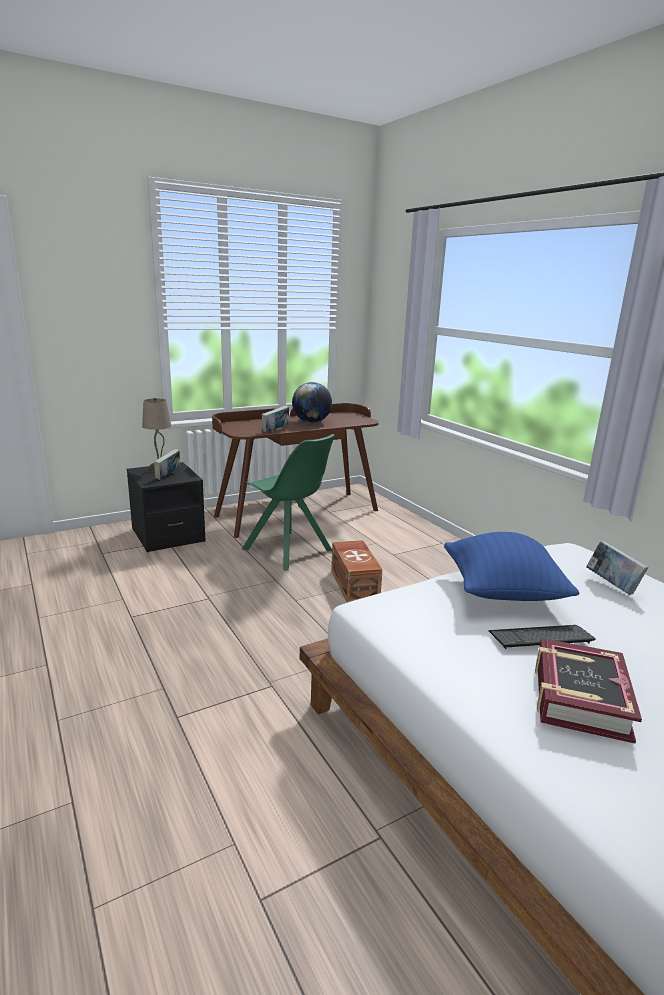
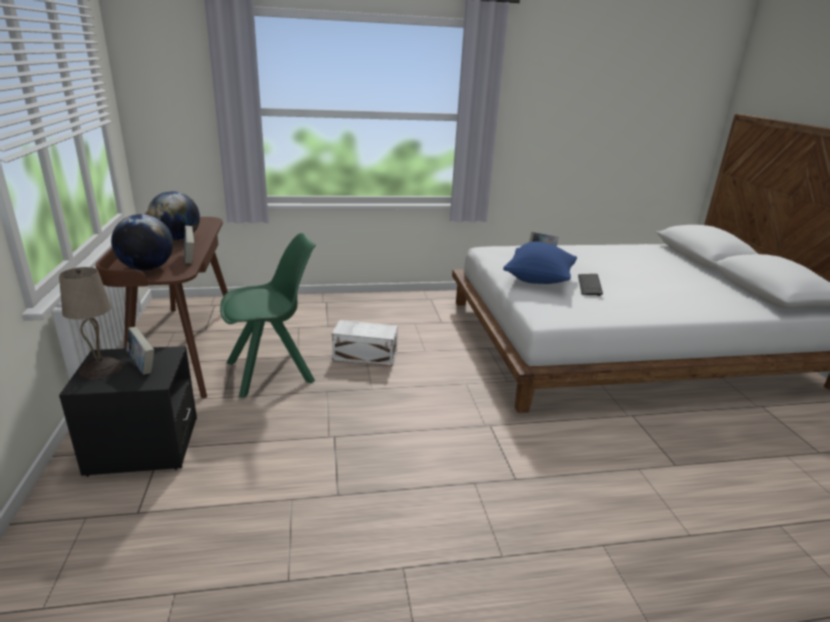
camera: 70 degrees left, 5 degrees up
(244, 426) = (147, 268): none -> globe
(355, 584) = (364, 355): brown storage box -> white storage box
(579, 697) = (642, 293): book -> none

